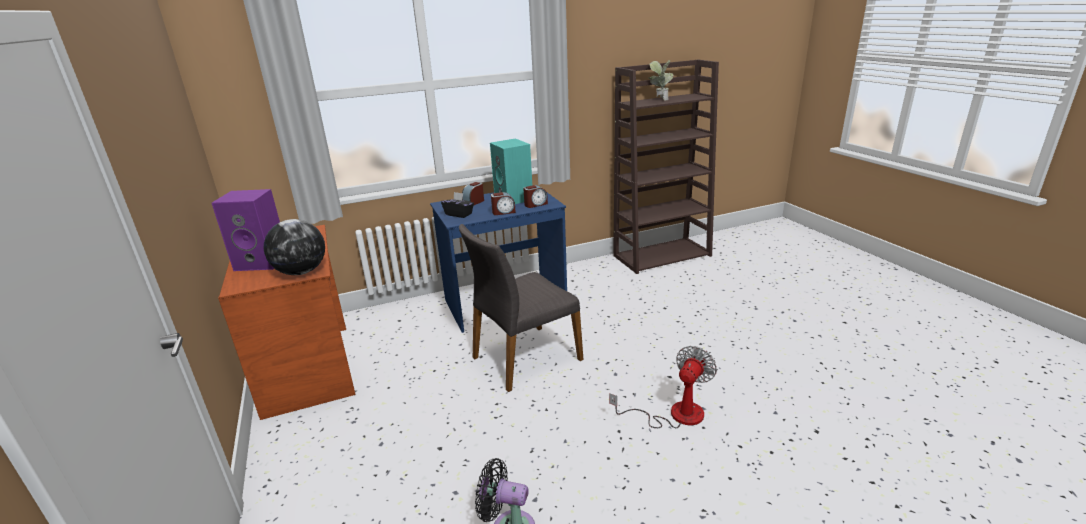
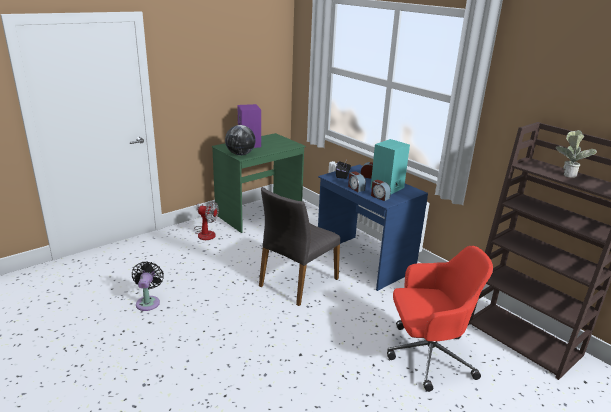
camera: 70 degrees right, 0 degrees up
(310, 368) = (259, 214): brown desk -> green desk
(525, 358) = (297, 282): grey chair -> grey chair turned 90 degrees counterclockwise
(674, 415) = (253, 359): fan -> fan (205, 232)
(679, 302) = (427, 356): none -> red office chair

